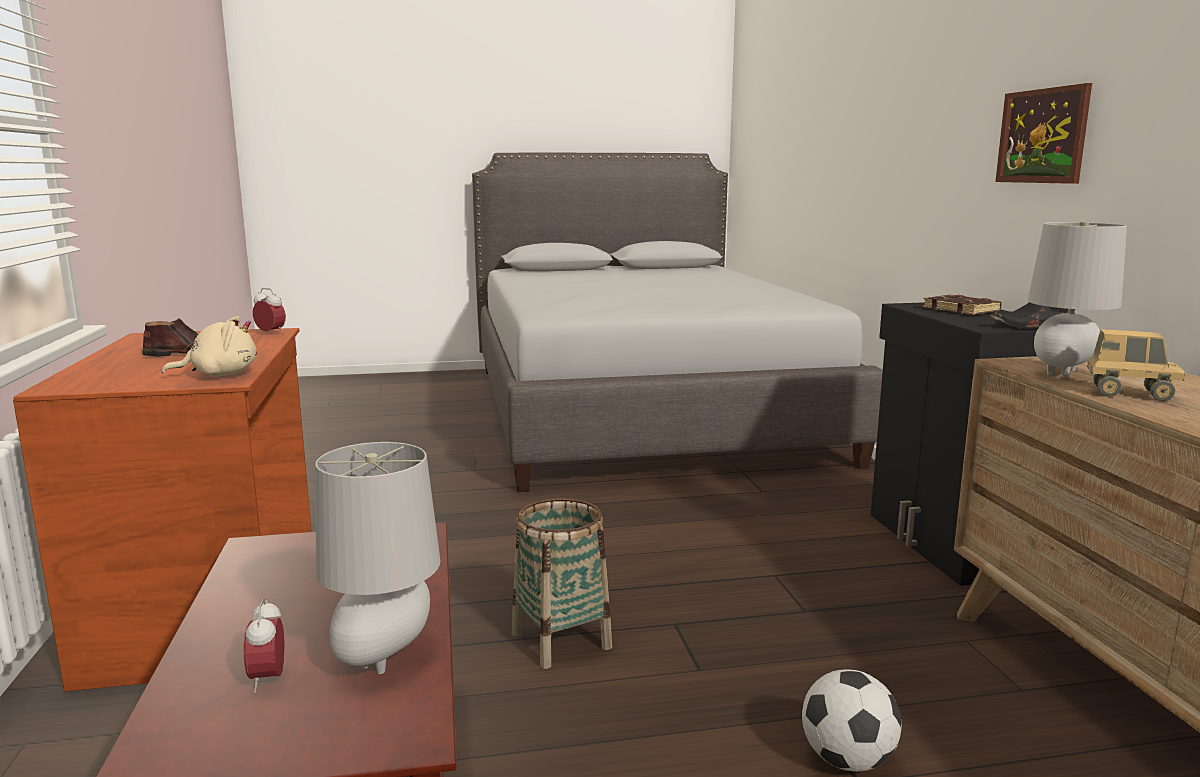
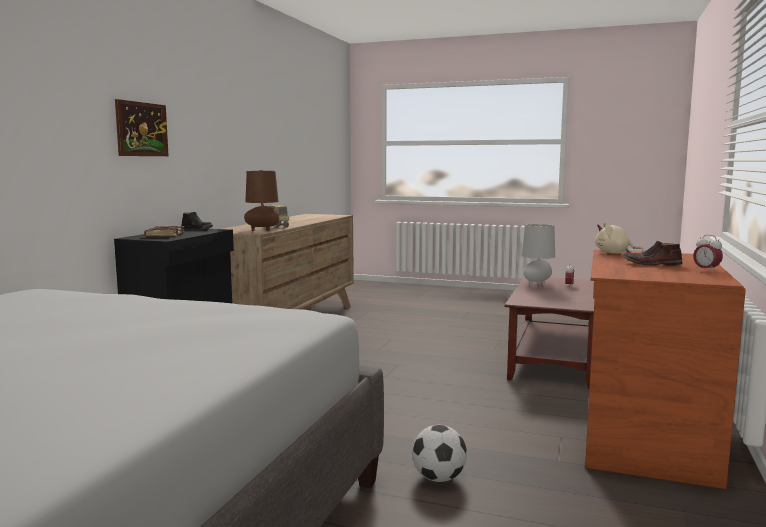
camera: 150 degrees left, 5 degrees down
(271, 333) = (609, 272): alarm clock -> alarm clock (706, 270)
(560, 640) = (444, 381): basket -> none
(847, 760) = (385, 342): football -> football (438, 478)
(1063, 374) = (263, 230): grey table lamp -> brown table lamp

